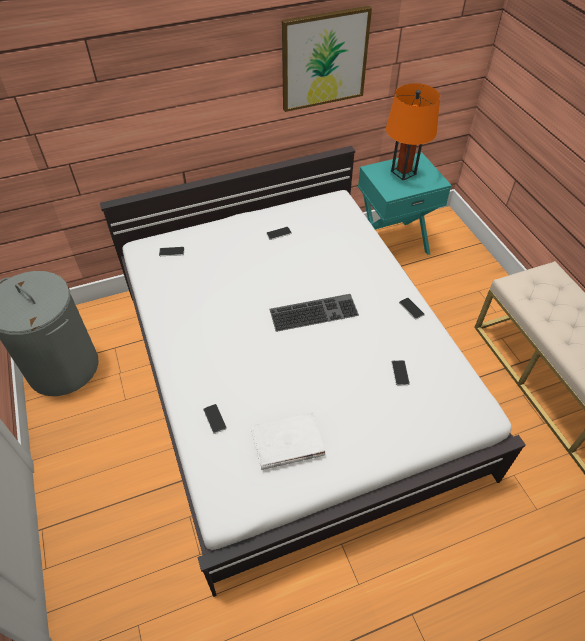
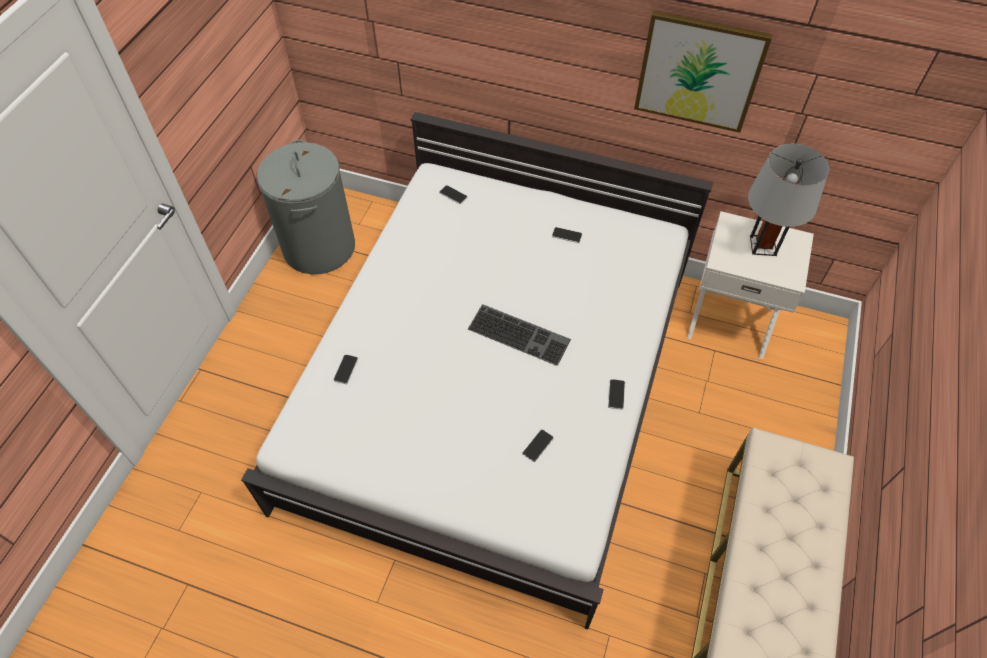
camera: 40 degrees right, 5 degrees up
(287, 443) = (379, 431): white book -> none
(392, 243) = (730, 319): turquoise nightstand -> white nightstand
(403, 172) = (762, 245): orange table lamp -> grey table lamp

